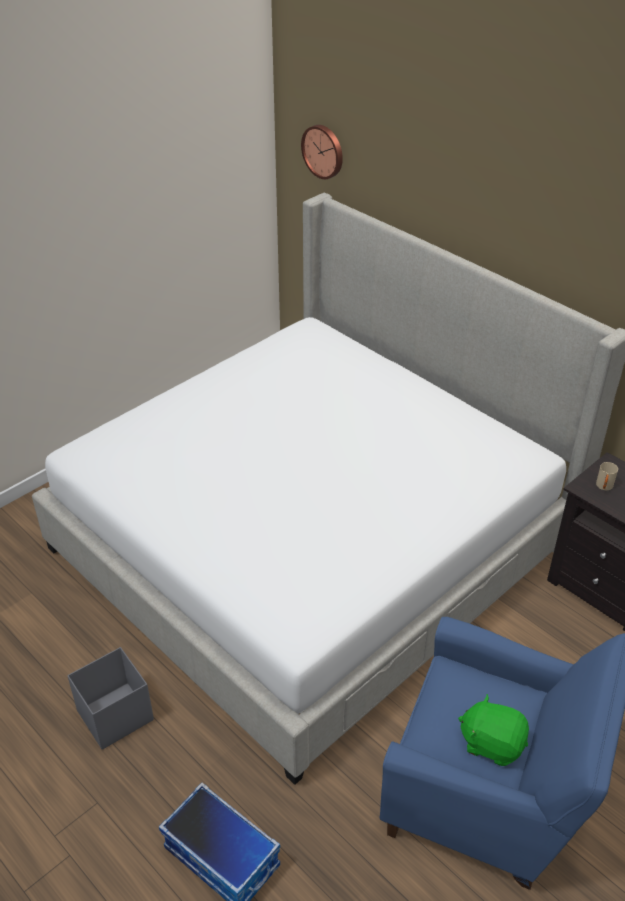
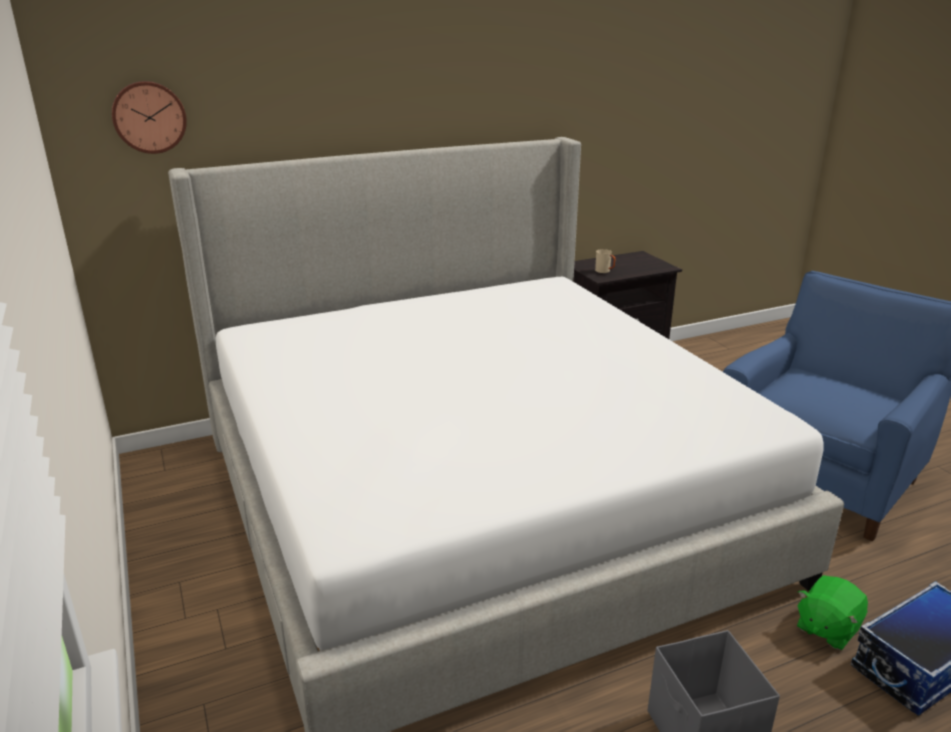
camera: 70 degrees left, 15 degrees down
(492, 743) = (857, 392): green plush toy -> green plush toy (826, 628)

